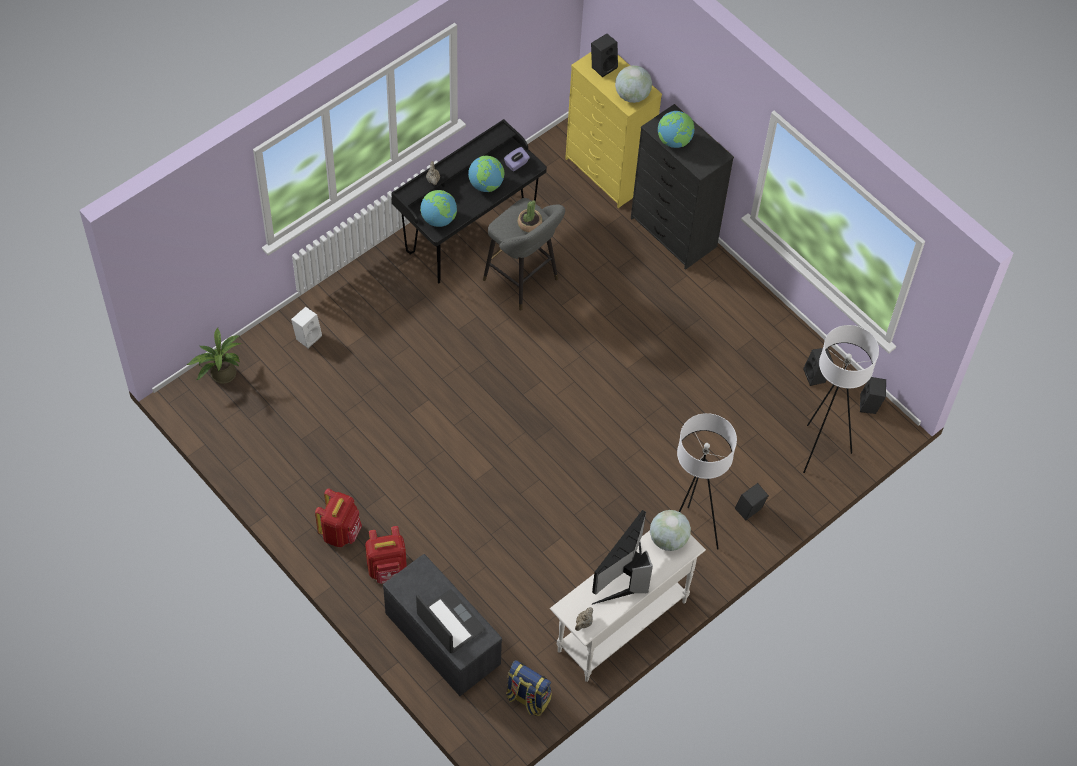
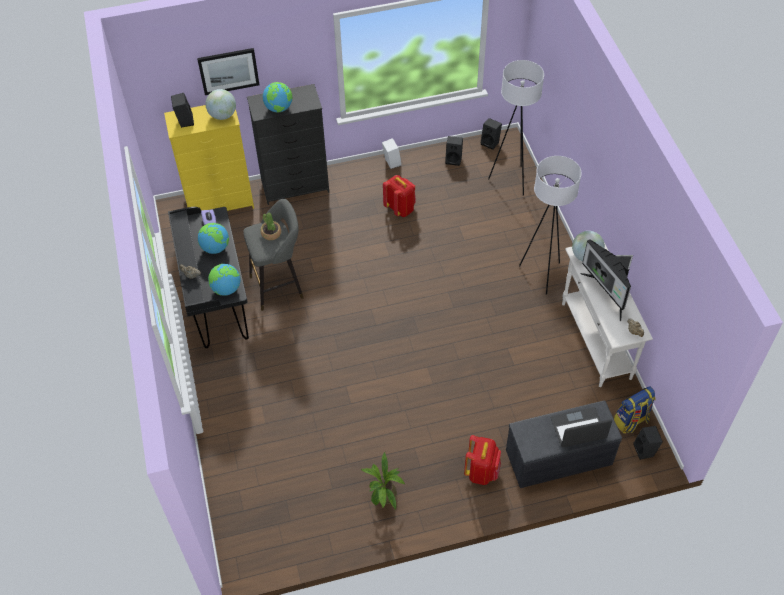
camera: 60 degrees left, 5 degrees down
(220, 374) = (235, 526): potted plant -> potted plant (384, 497)
(307, 336) = (238, 447): white speaker -> white speaker (391, 162)
(340, 532) = (432, 492): red backpack -> red backpack (400, 208)
(670, 64) = (228, 71): none -> picture
(749, 511) = (538, 235): black speaker -> black speaker (645, 450)

